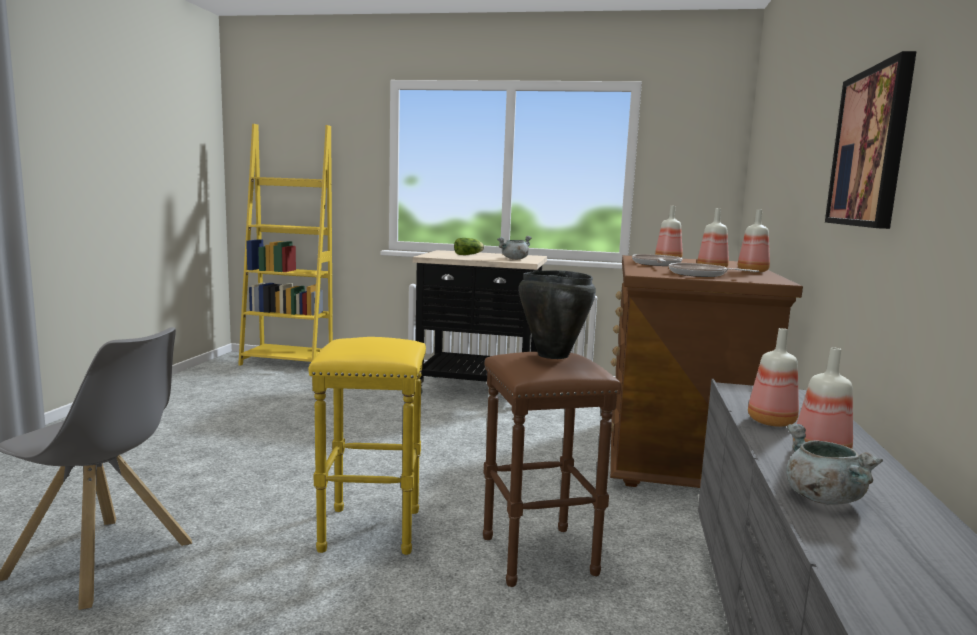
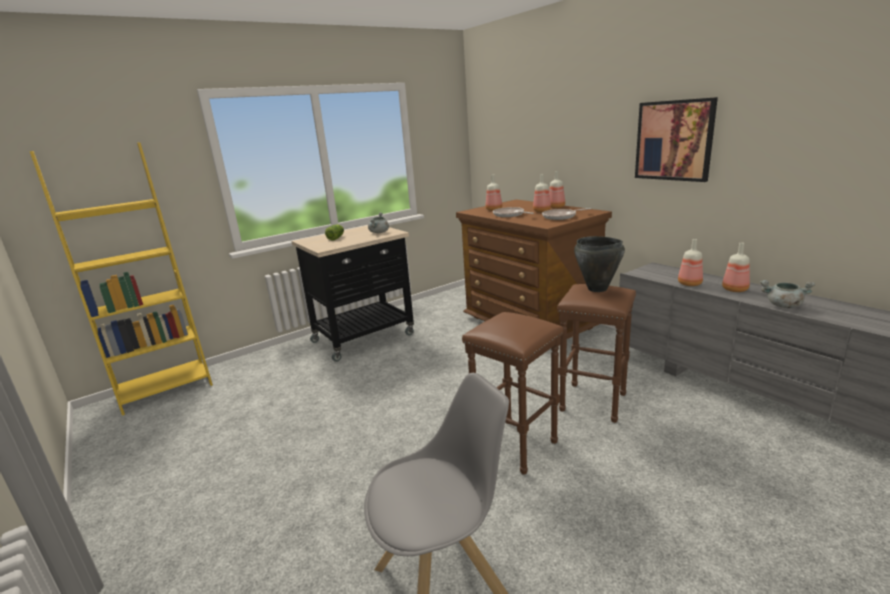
camera: 45 degrees left, 10 degrees up
(368, 528) = (513, 445): yellow stool -> brown stool

